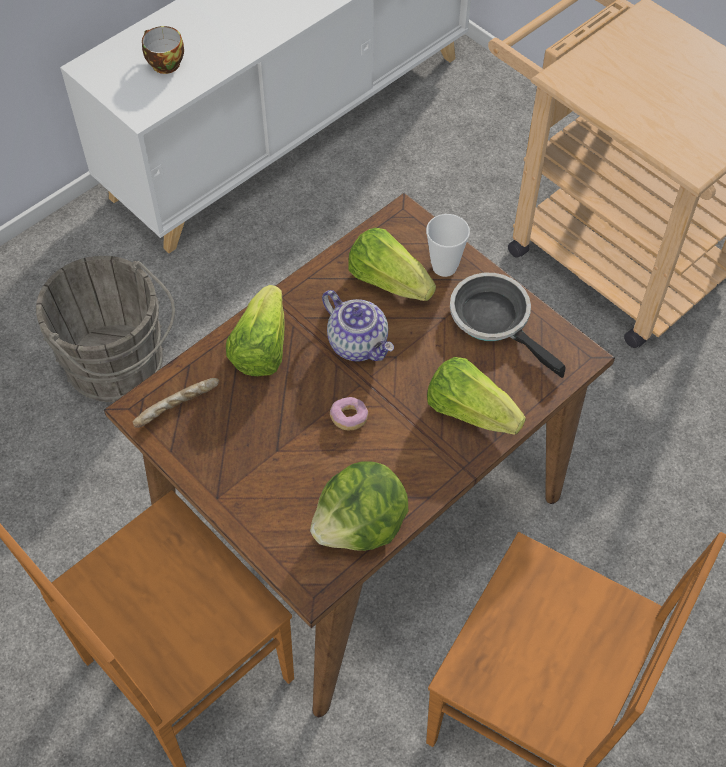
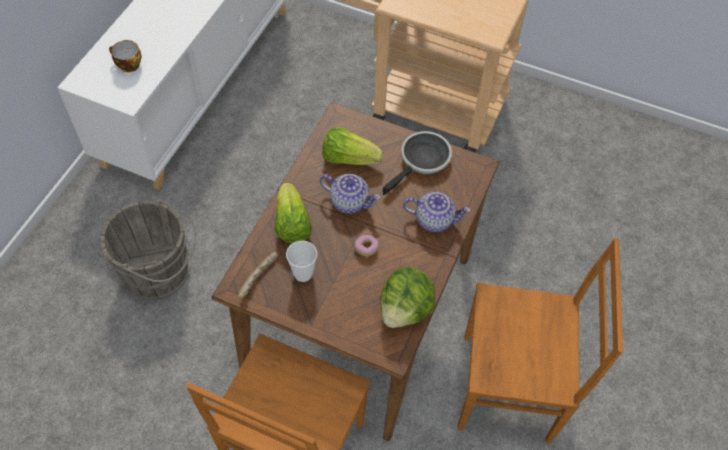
camera: 25 degrees left, 0 degrees up
(444, 267) = (377, 139): cup -> cup (303, 274)
(470, 411) = (434, 220): lettuce -> teapot
(495, 320) = (422, 161): frying pan -> frying pan turned 105 degrees clockwise

